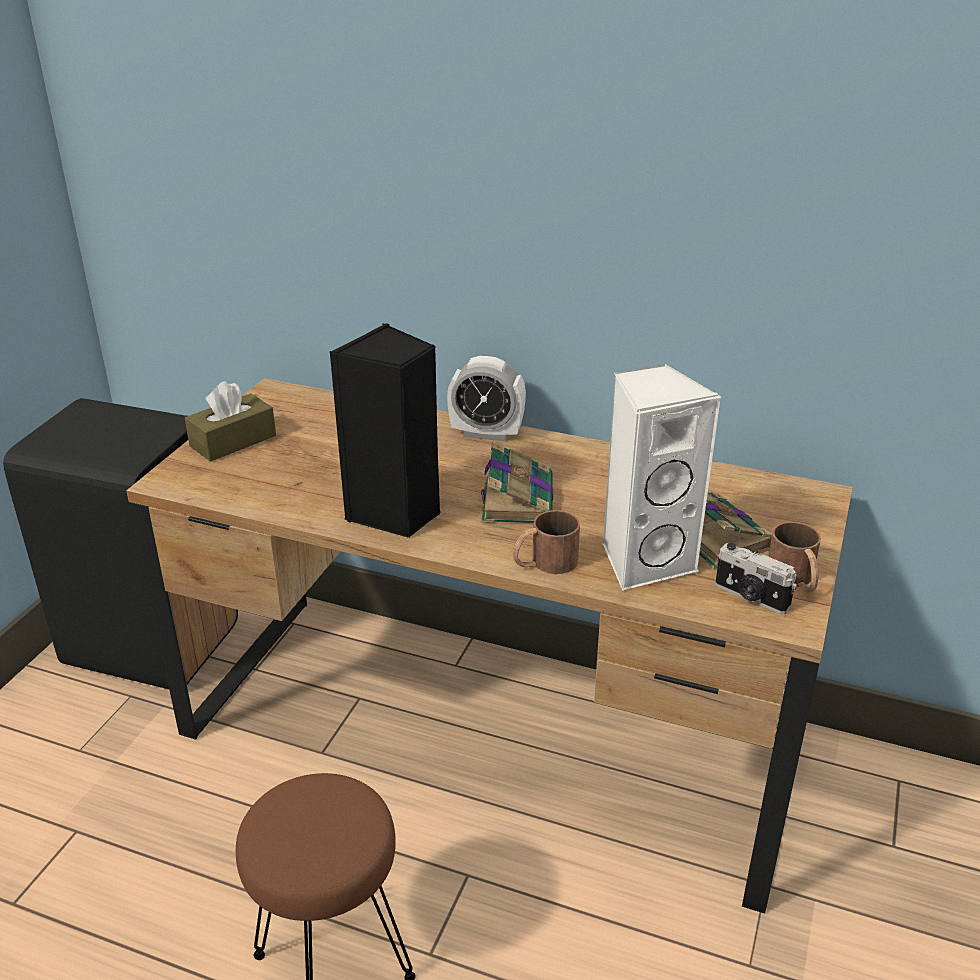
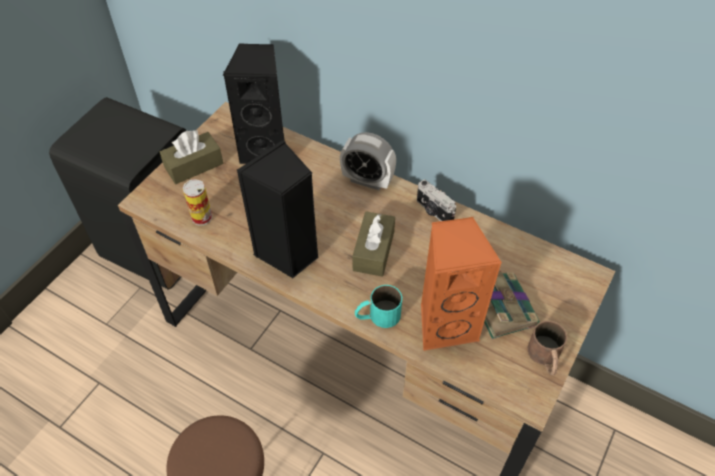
camera: 10 degrees right, 20 degrees up
(257, 490) = (201, 217): none -> can
(334, 417) = (266, 149): none -> black speaker
(517, 499) = (373, 251): book -> brown tissue box
(544, 563) = (377, 316): brown mug -> turquoise mug
(644, 561) = (445, 324): white speaker -> orange speaker
(750, 597) = (509, 370): camera -> camera (433, 211)

